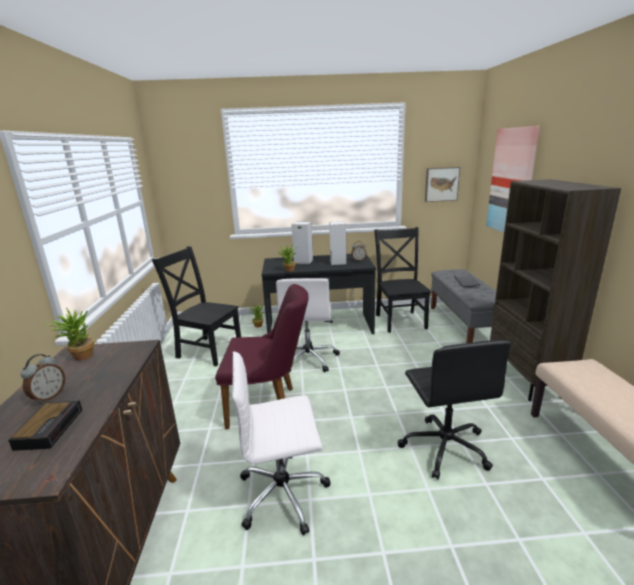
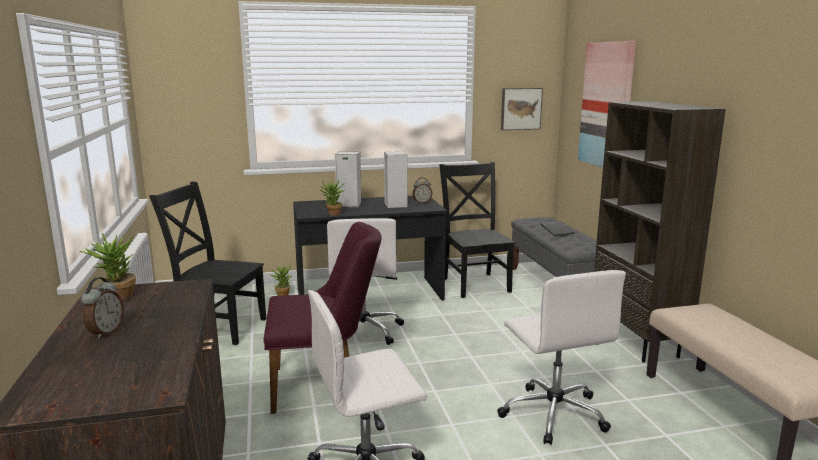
camera: 10 degrees left, 5 degrees down
(50, 427) = (131, 357): alarm clock -> none
(444, 447) = (553, 413): black office chair -> white office chair

